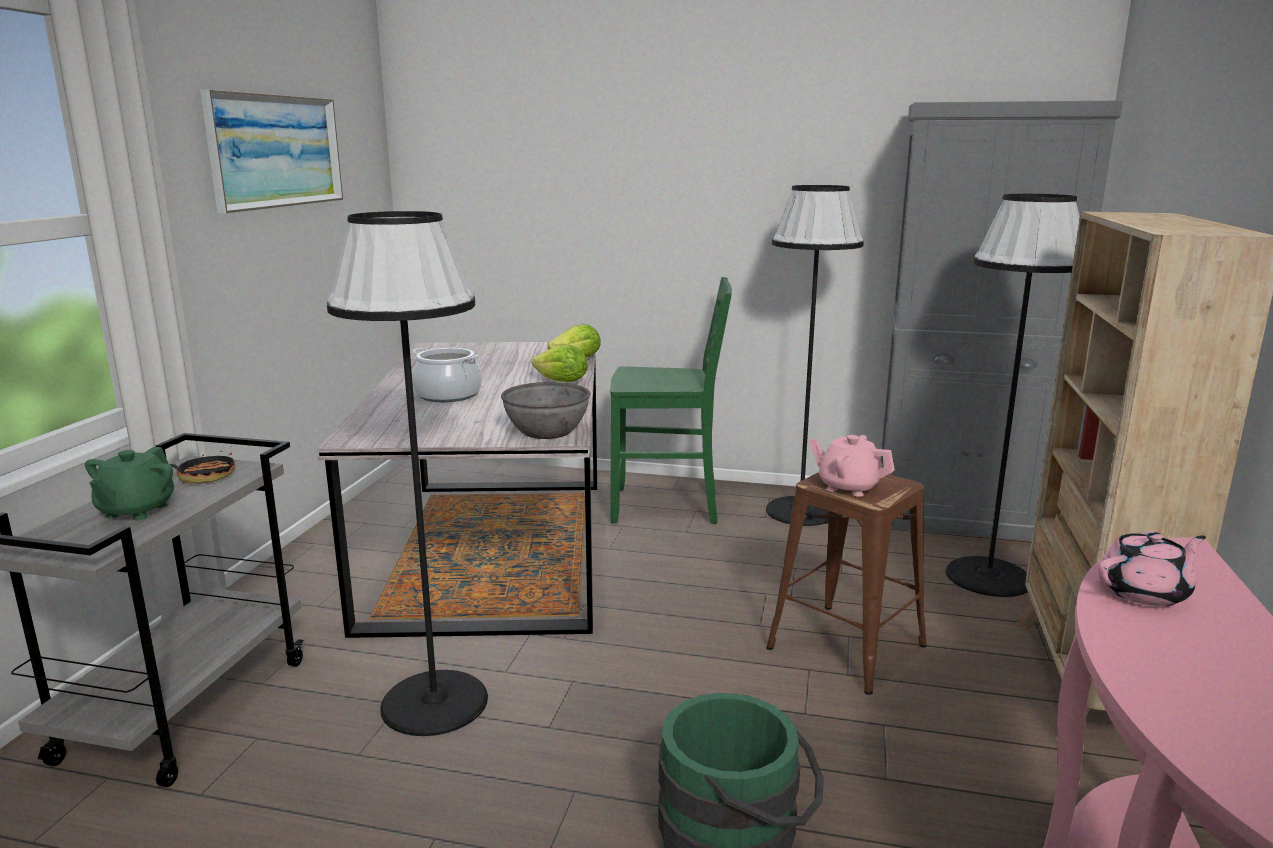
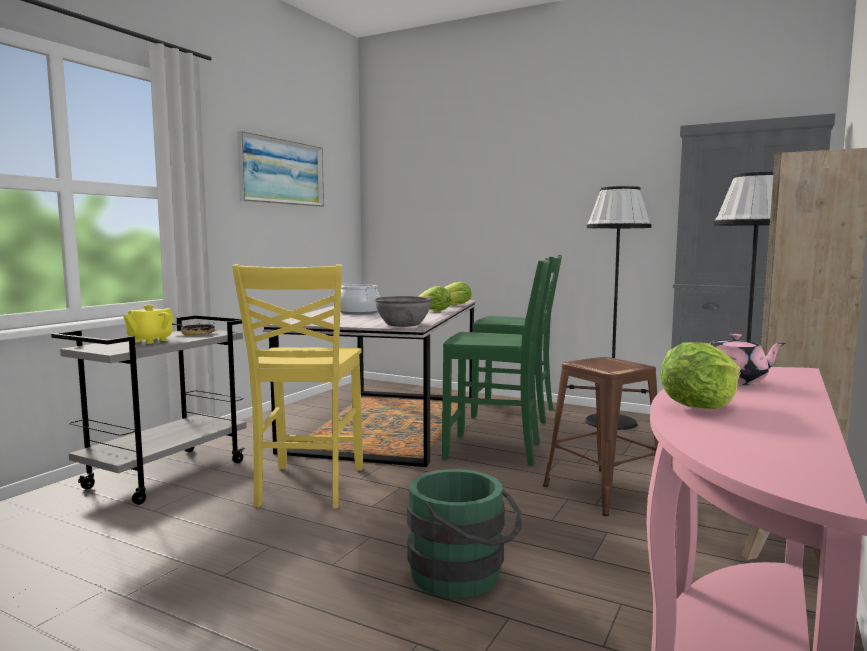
camera: 15 degrees right, 10 degrees down
(136, 510) = (150, 341): green teapot -> yellow teapot
(434, 703) = (308, 487): black floor lamp -> yellow chair
(673, 587) = (495, 451): none -> green chair
(848, 487) = (598, 365): pink teapot -> none
(1164, 680) = (698, 406): none -> lettuce

